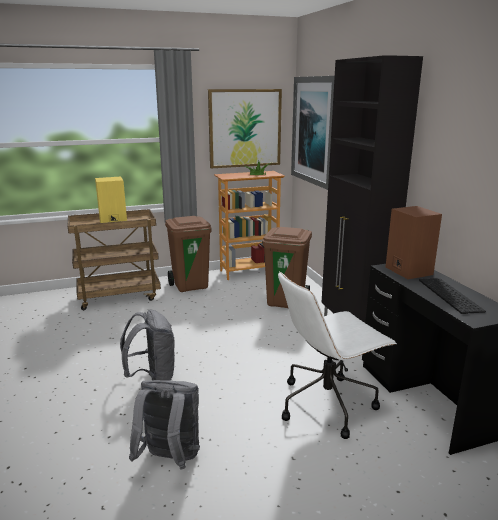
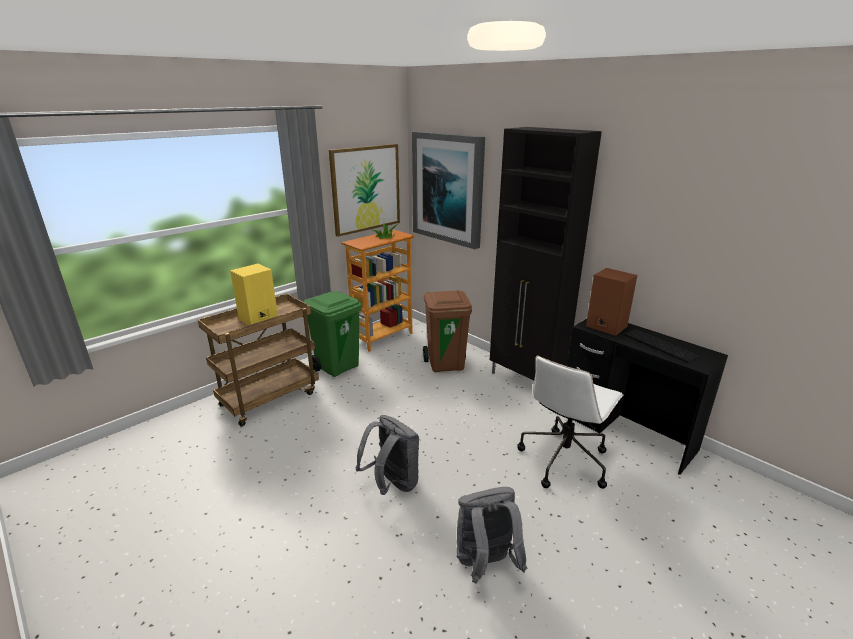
camera: 25 degrees left, 5 degrees up
(191, 285) = (337, 366): brown trash can -> green trash can

